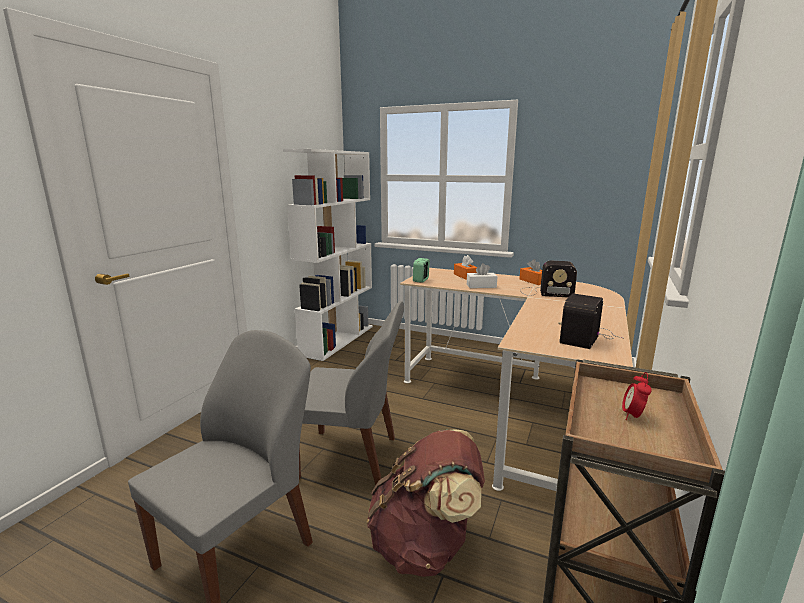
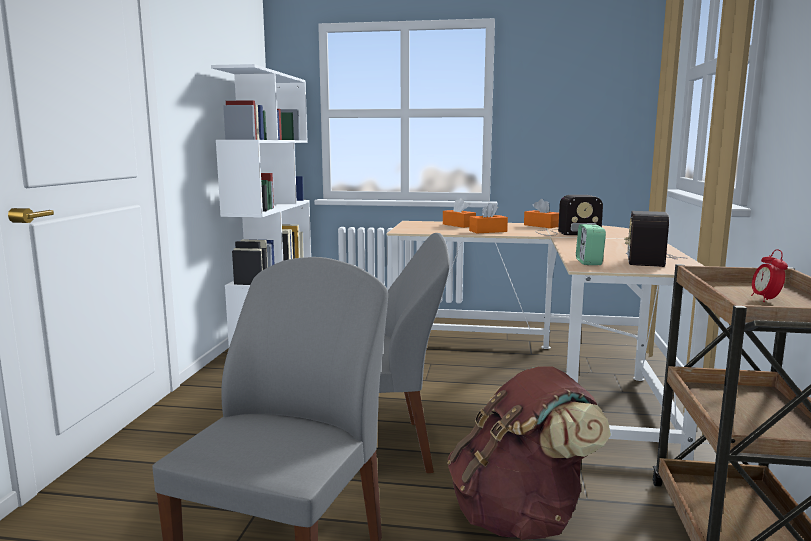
camera: 15 degrees left, 5 degrees down
(421, 280) = (410, 230): alarm clock -> alarm clock (589, 262)
(481, 286) = (488, 231): white tissue box -> orange tissue box

